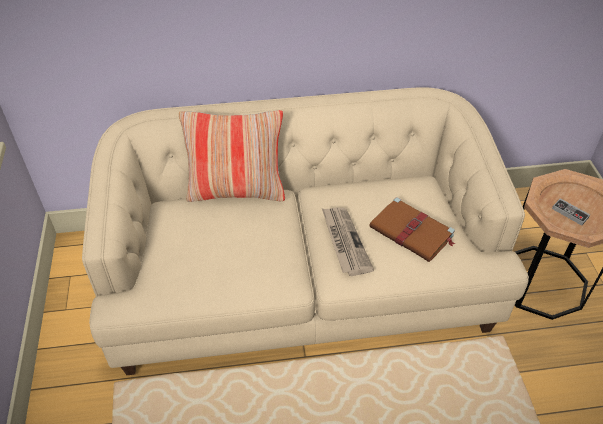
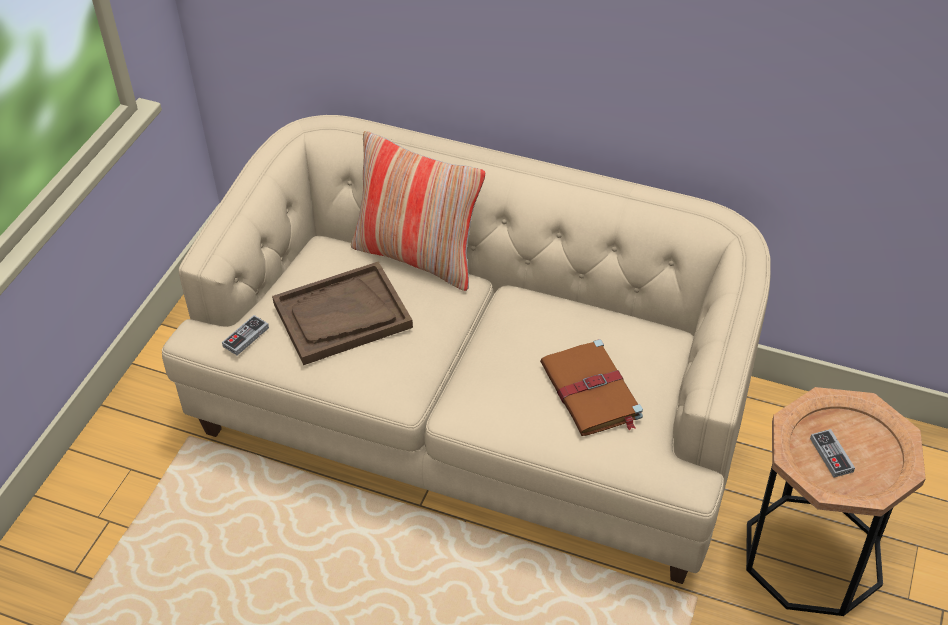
camera: 30 degrees right, 0 degrees up
(155, 290) = (246, 337): none -> game controller
(216, 248) = (342, 316): none -> brown tray
(344, 242) = (497, 369): newspaper -> none

